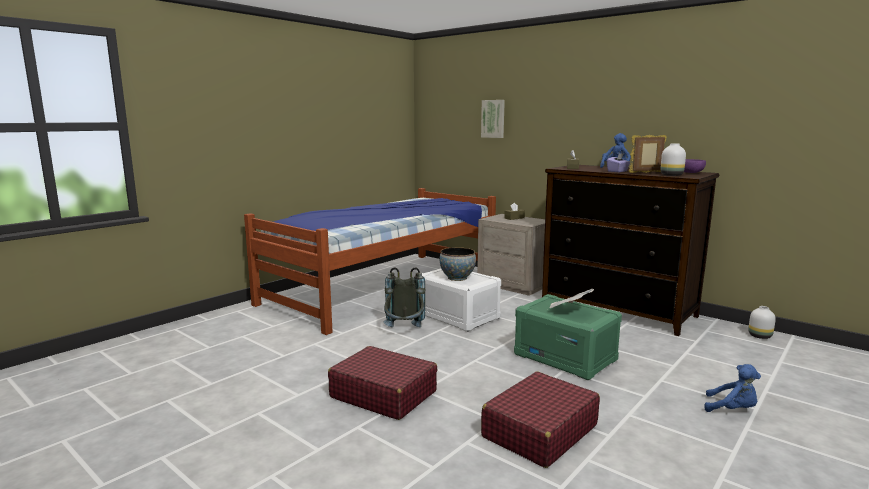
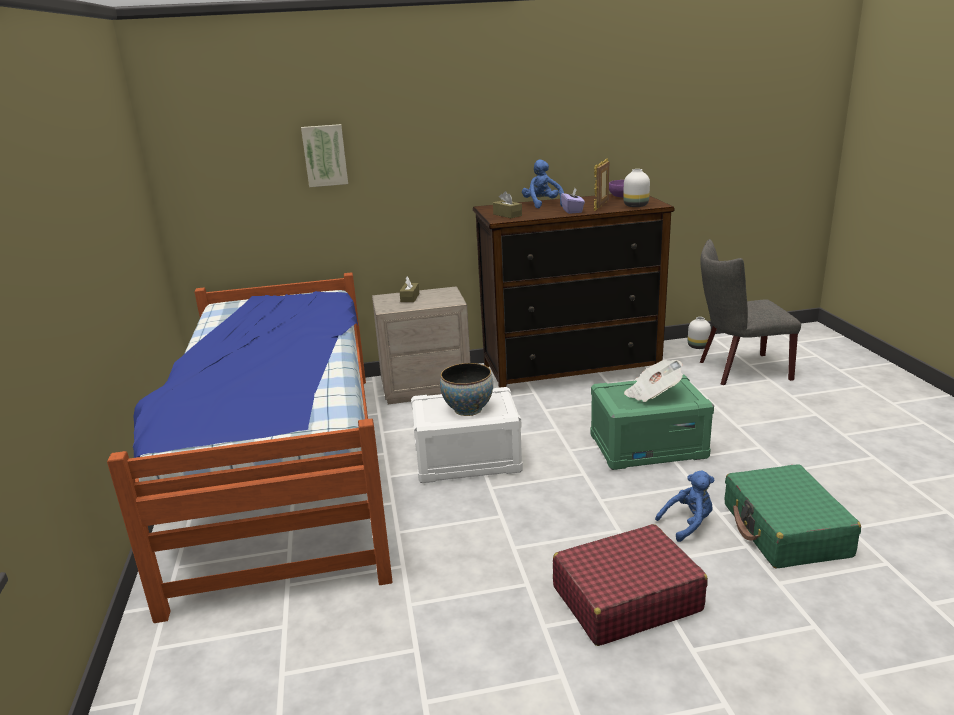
camera: 50 degrees left, 10 degrees up
(404, 331) = (464, 514): grey backpack -> none
(539, 431) = (785, 530): red suitcase -> green suitcase
(732, 409) = (811, 424): blue plush toy -> blue plush toy (688, 524)
(757, 360) = (738, 370): none -> grey chair

